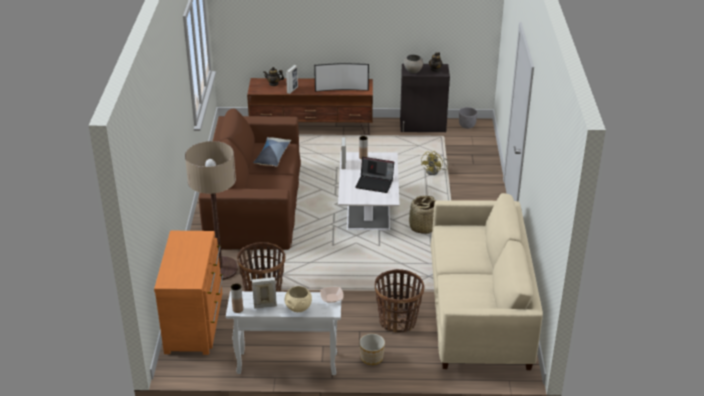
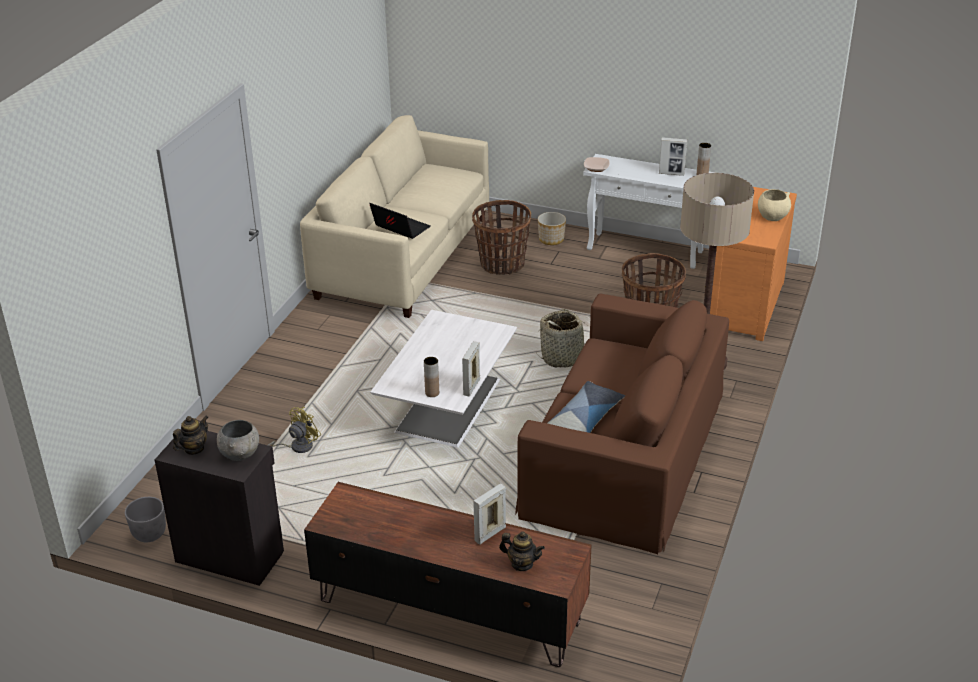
camera: 160 degrees left, 0 degrees up
(298, 308) = (636, 166): beige bowl -> beige bowl (772, 217)
(341, 89) = (388, 511): television -> none
(375, 183) = (443, 345): laptop -> laptop (400, 228)
(422, 227) = (390, 362): basket -> basket (562, 357)

